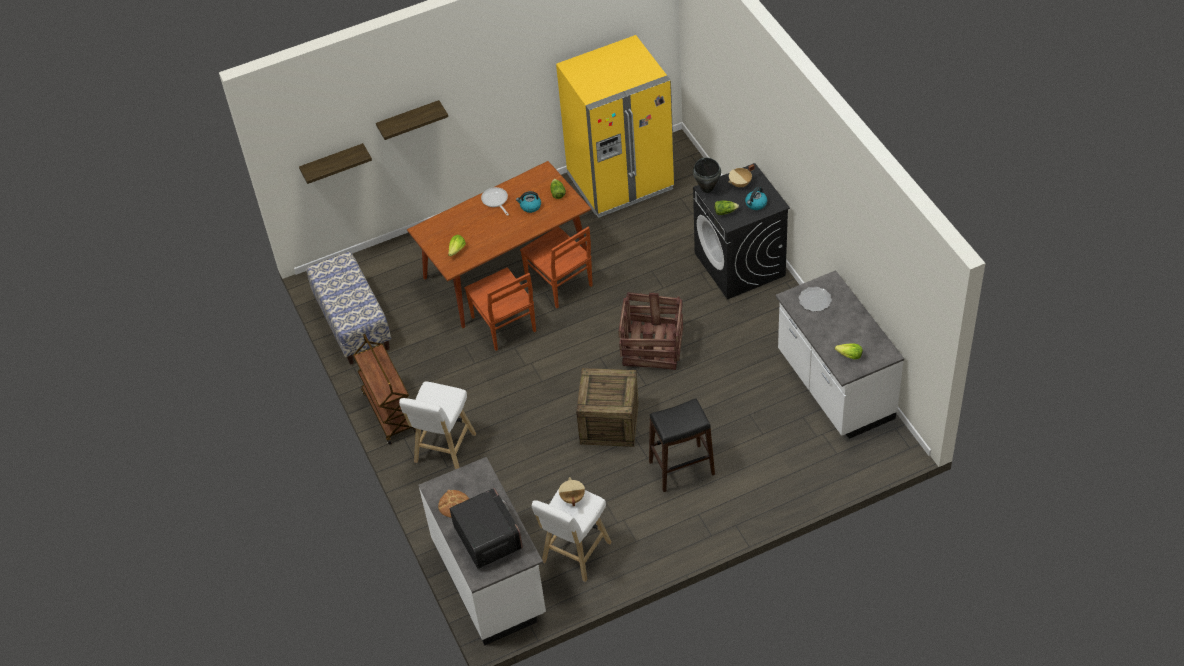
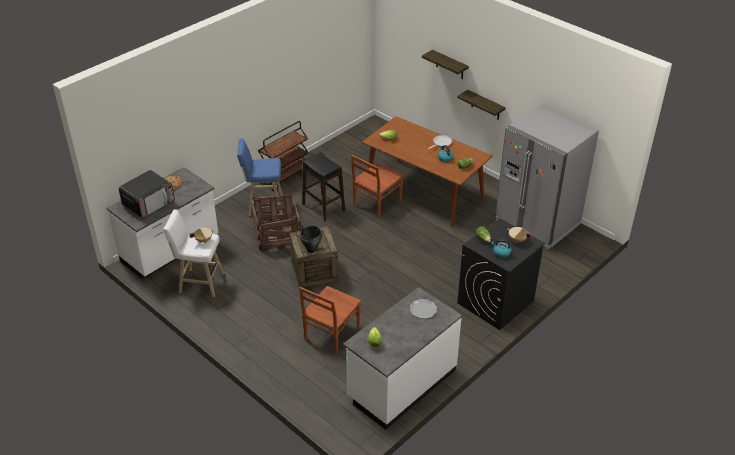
camera: 65 degrees right, 10 degrees down
(333, 163) = (406, 57): shelf -> shelf (485, 105)
(353, 323) = (347, 144): bench -> none
(443, 450) = (263, 205): white stool -> blue stool
(560, 283) = (426, 218): brown chair -> brown chair (331, 334)
(620, 182) = (537, 222): yellow fridge -> grey fridge
(652, 347) = (391, 275): crate -> crate (276, 235)
(682, 468) = (289, 316): black stool -> black stool (323, 207)
(707, 188) = (501, 224): black cooking pot -> black cooking pot (311, 250)

